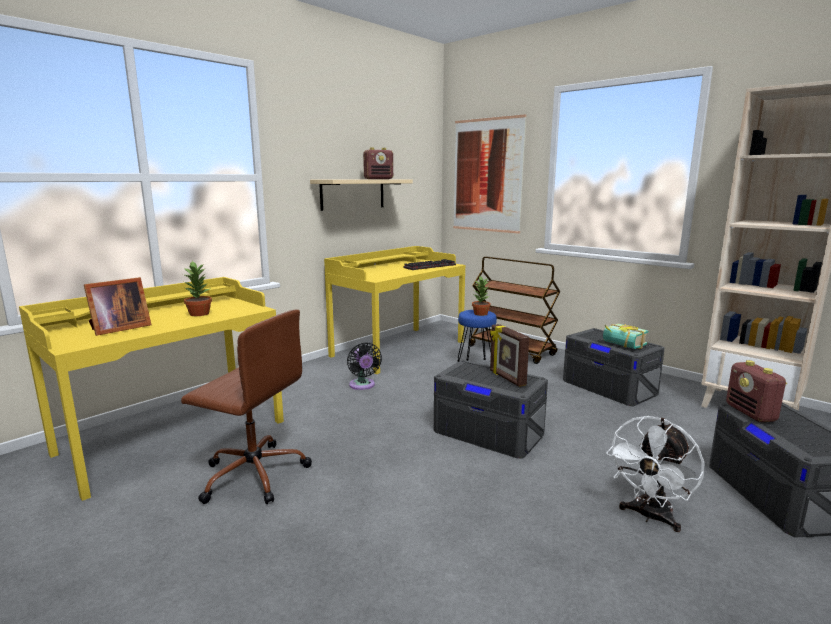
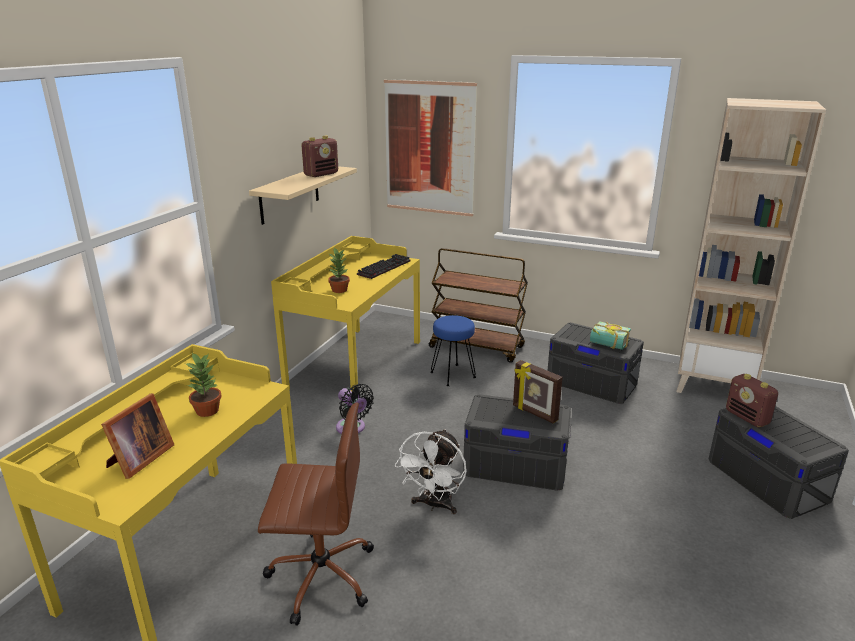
camera: 20 degrees left, 10 degrees up
(481, 314) = (458, 323): potted plant -> potted plant (339, 290)
(649, 517) = (689, 527): white fan -> white fan (434, 505)

